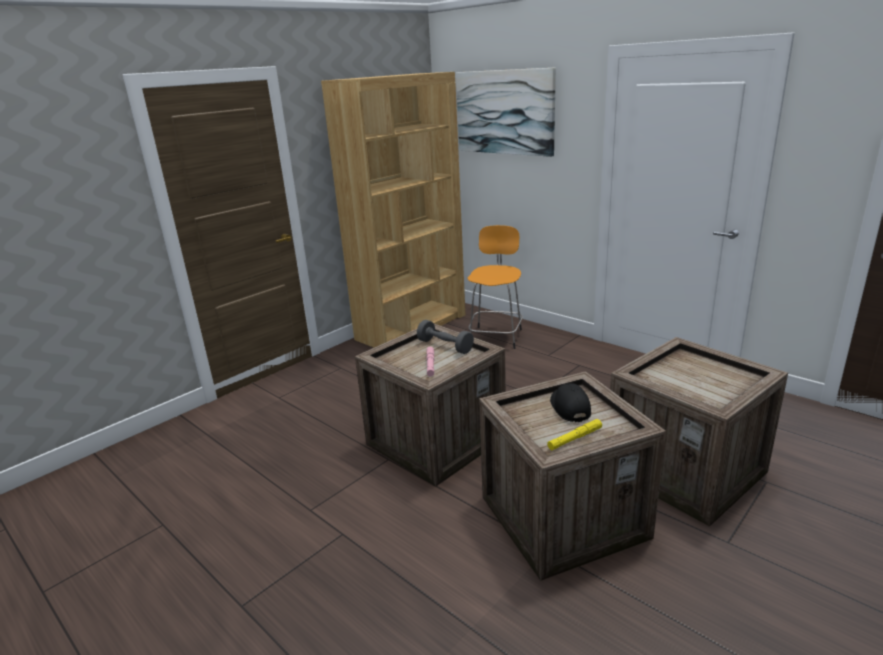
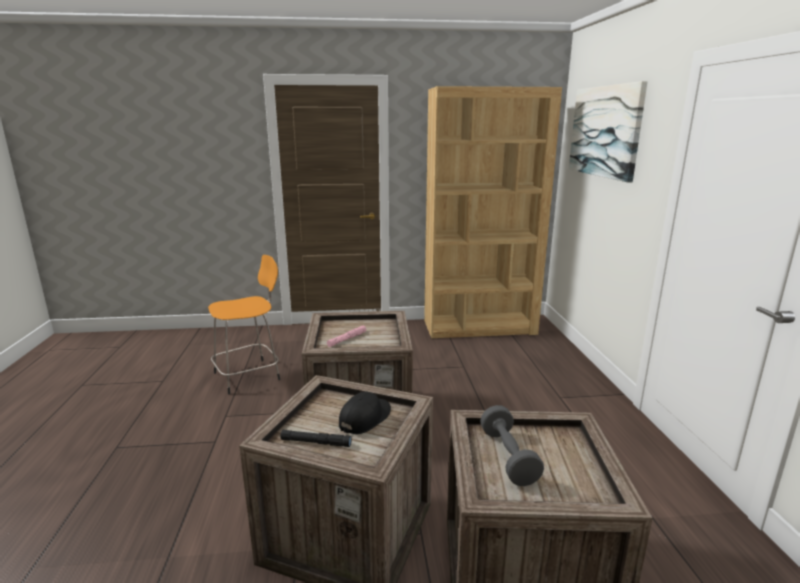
camera: 40 degrees right, 5 degrees down
(445, 346) = (382, 331): grey dumbbell -> grey dumbbell (508, 457)
(496, 336) = (537, 362): orange stool -> orange stool (249, 375)
(575, 438) = (316, 442): yellow flashlight -> black flashlight

